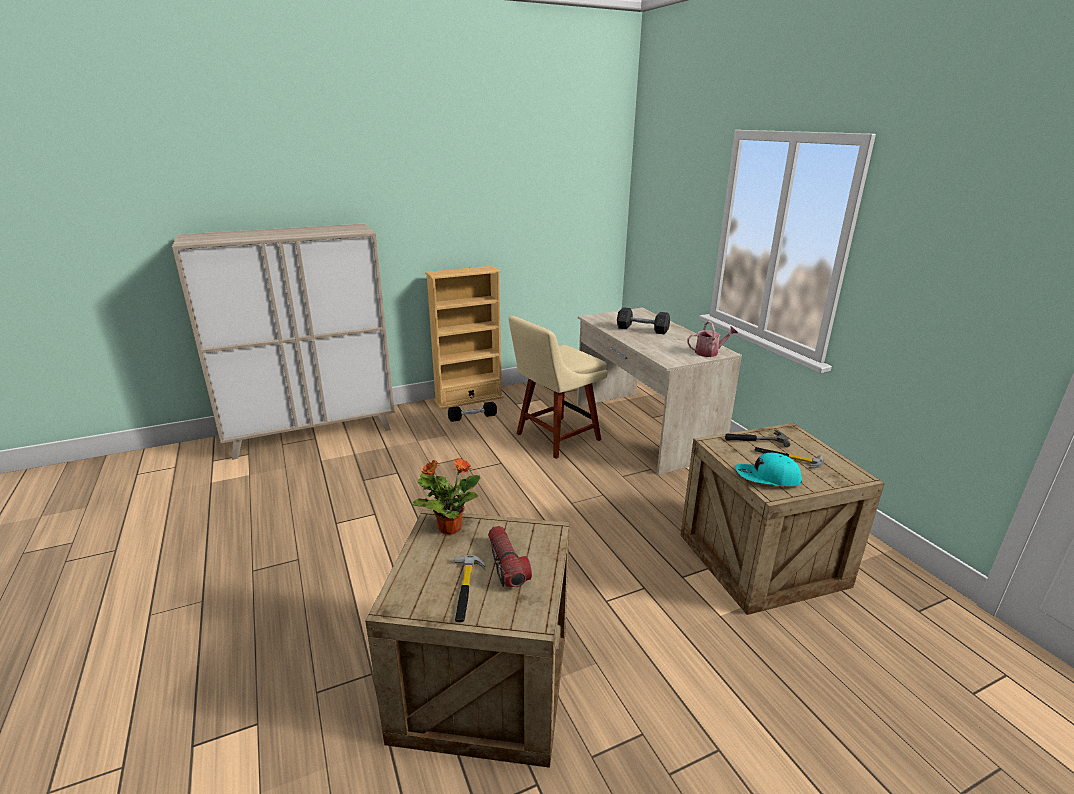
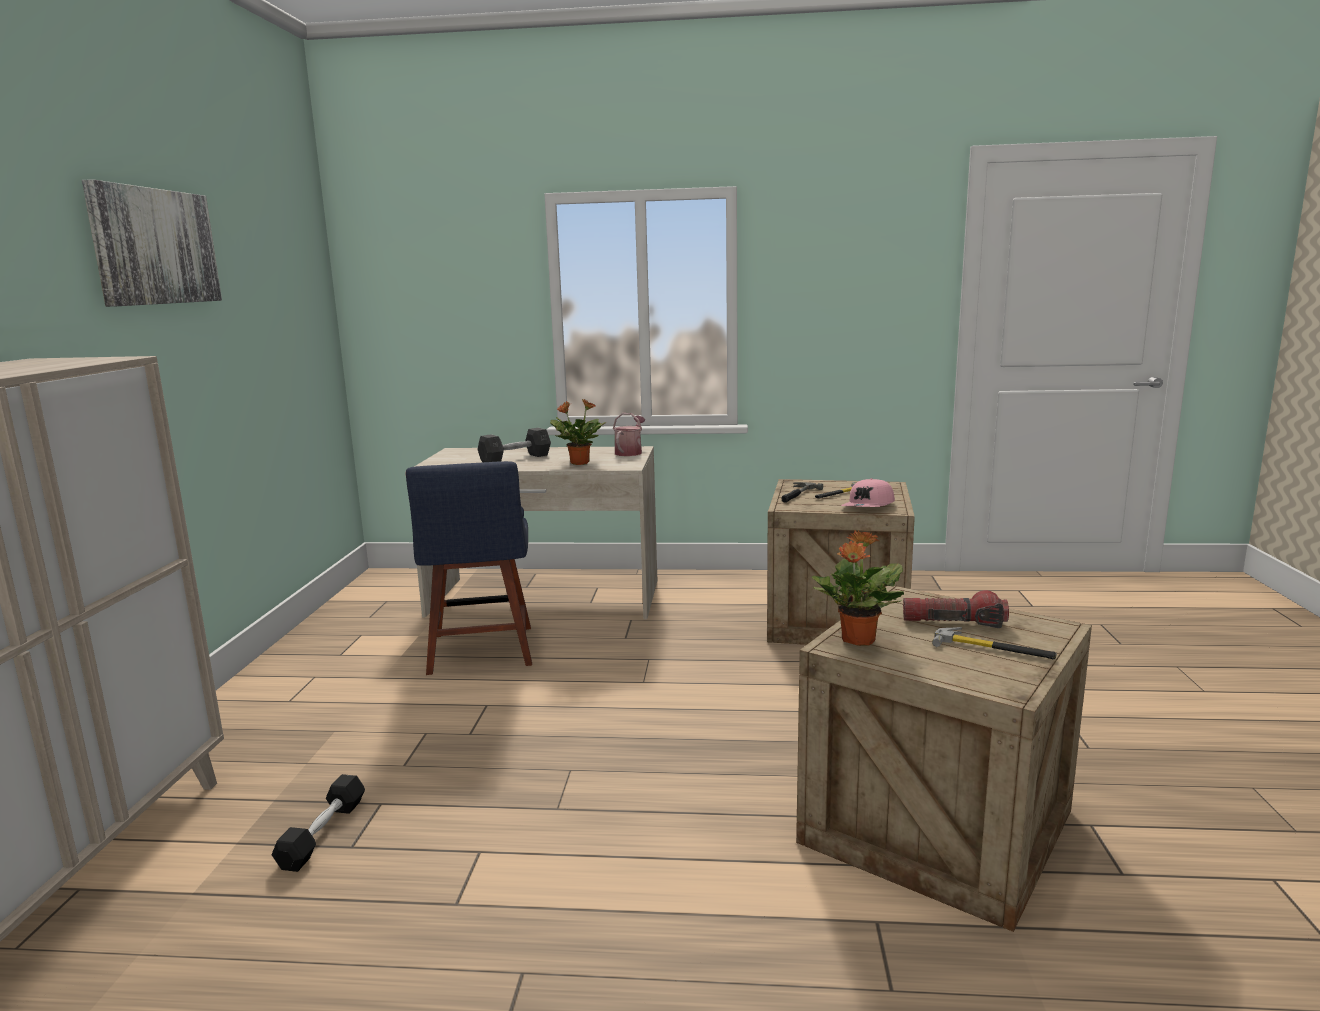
camera: 60 degrees left, 10 degrees down
(459, 167) = (154, 247): none -> picture
(469, 399) = (252, 686): beige bookcase -> none
(472, 417) = (316, 696): black dumbbell -> black dumbbell (323, 833)
(554, 438) = (481, 652): beige chair -> blue chair
(657, 347) = (579, 463): none -> potted plant
(767, 478) = (869, 506): turquoise cap -> pink cap

